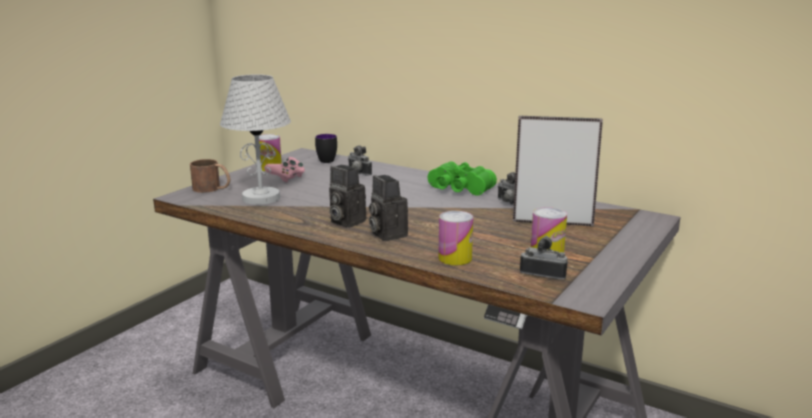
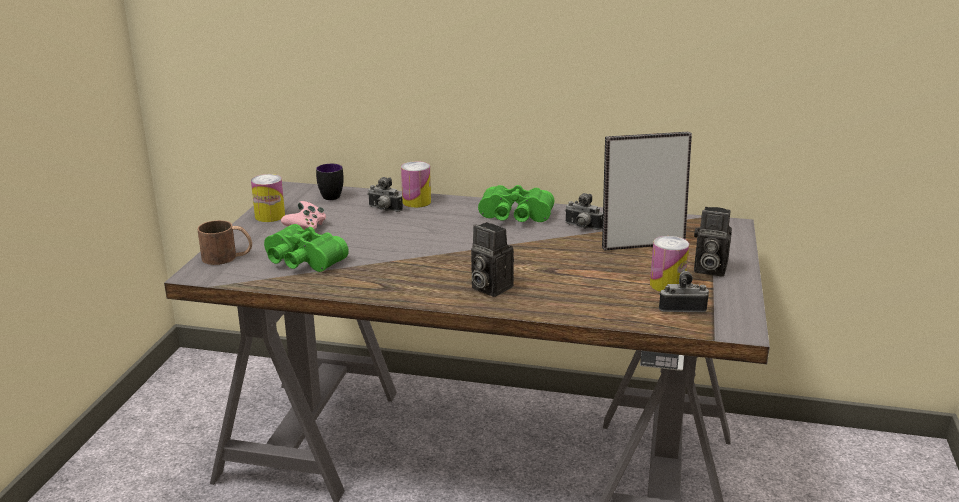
camera: 20 degrees left, 5 degrees up
(260, 198) = (301, 262): white table lamp -> green binoculars
(345, 221) = (429, 278): camera -> camera (708, 269)
(455, 258) = (584, 305): can -> can (416, 202)

